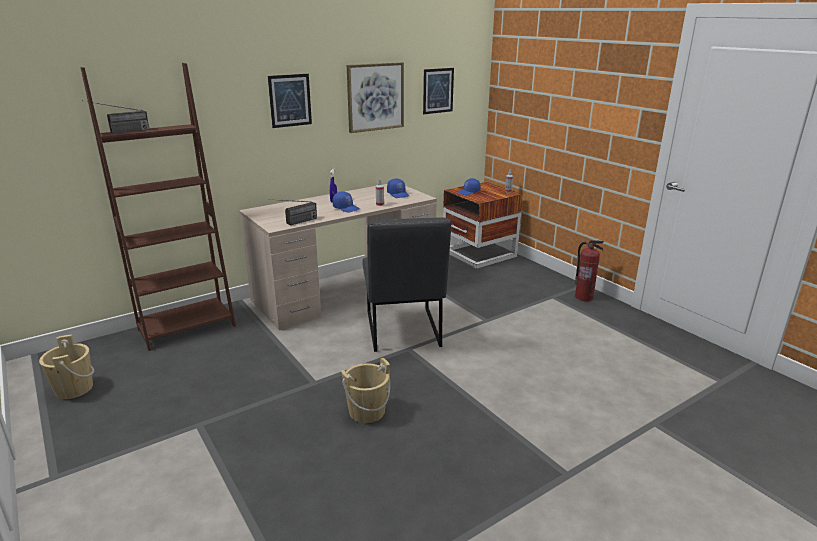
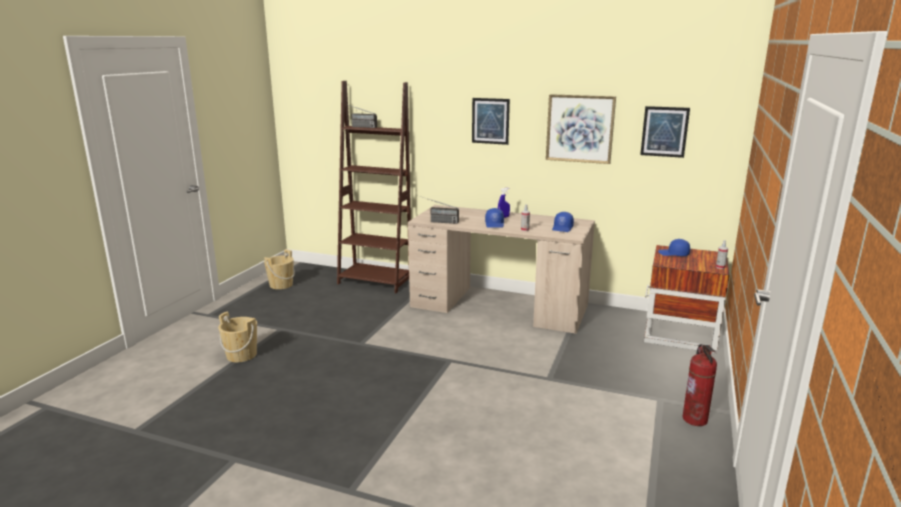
camera: 55 degrees right, 5 degrees down
(367, 411) = (347, 374): beige bucket -> beige bucket (241, 355)
(402, 330) = (474, 348): grey chair -> none

